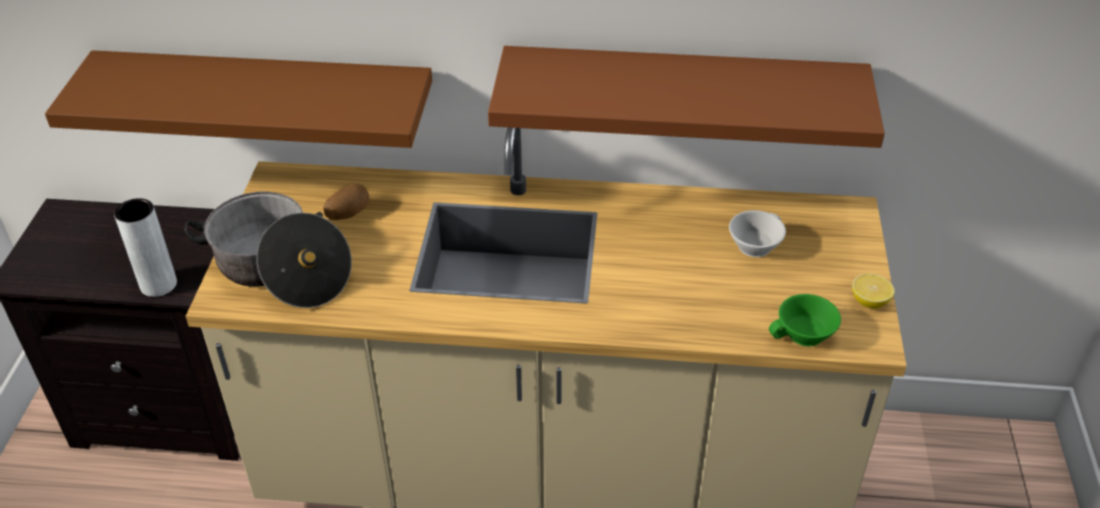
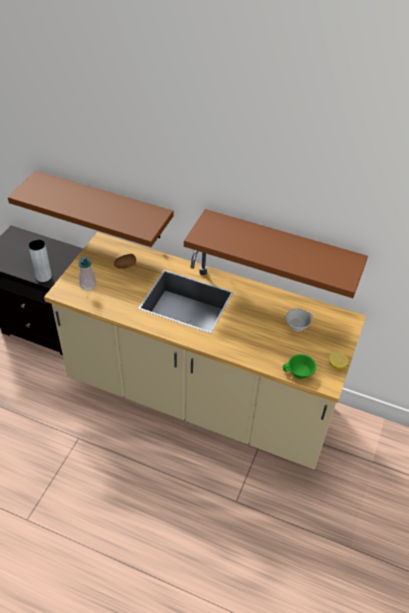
camera: 15 degrees right, 5 degrees up
(279, 269) = (88, 285): cooking pot -> soap dispenser

